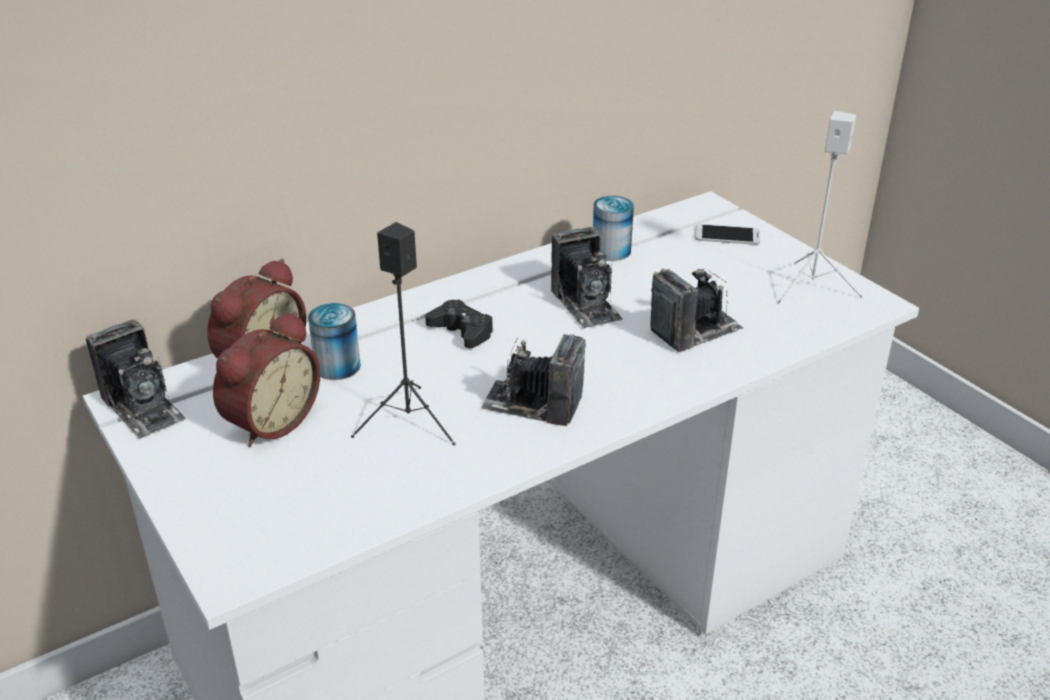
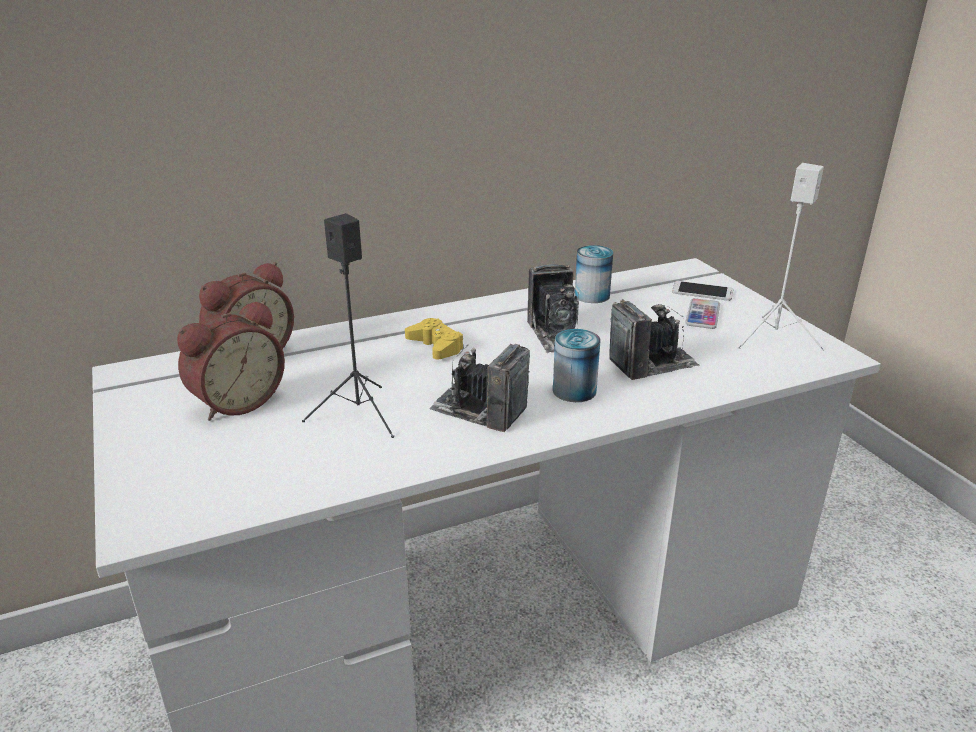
camera: 10 degrees right, 5 degrees down
(143, 408) = (135, 380): camera -> none
(337, 366) = (315, 364): can -> can (574, 390)
(462, 331) = (436, 346): black game controller -> yellow game controller
(733, 265) = (702, 315): none -> phone

